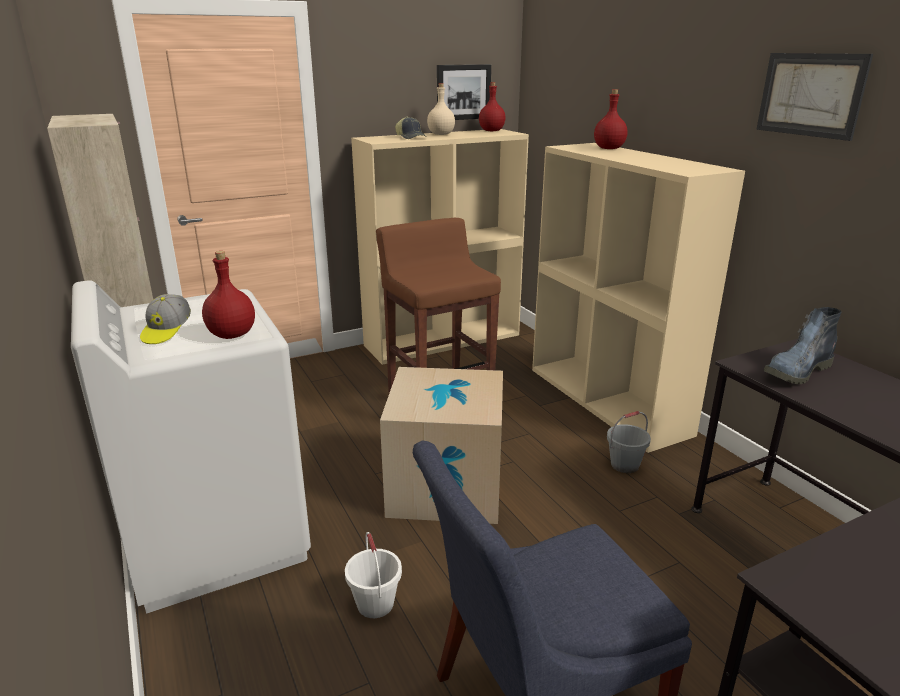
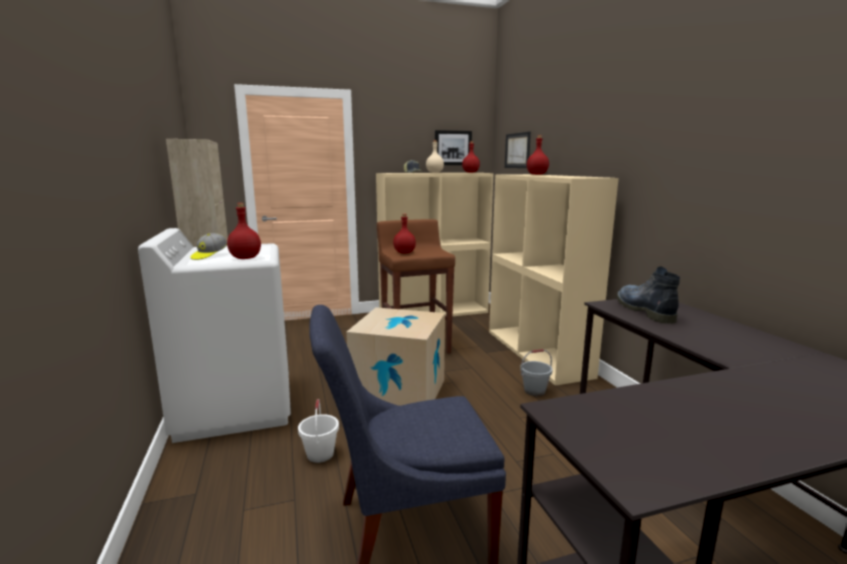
camera: 10 degrees right, 10 degrees down
(426, 277) = (404, 253): none -> red bottle
(797, 372) = (643, 310): boot -> boot turned 105 degrees clockwise
(811, 95) = (656, 120): picture -> picture (517, 150)

